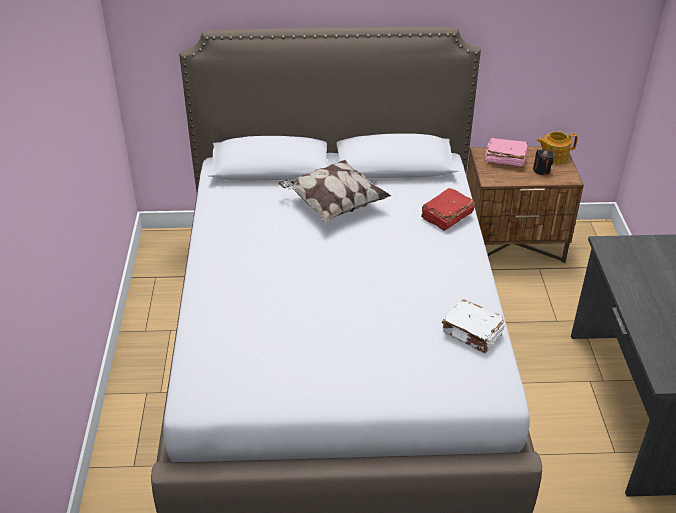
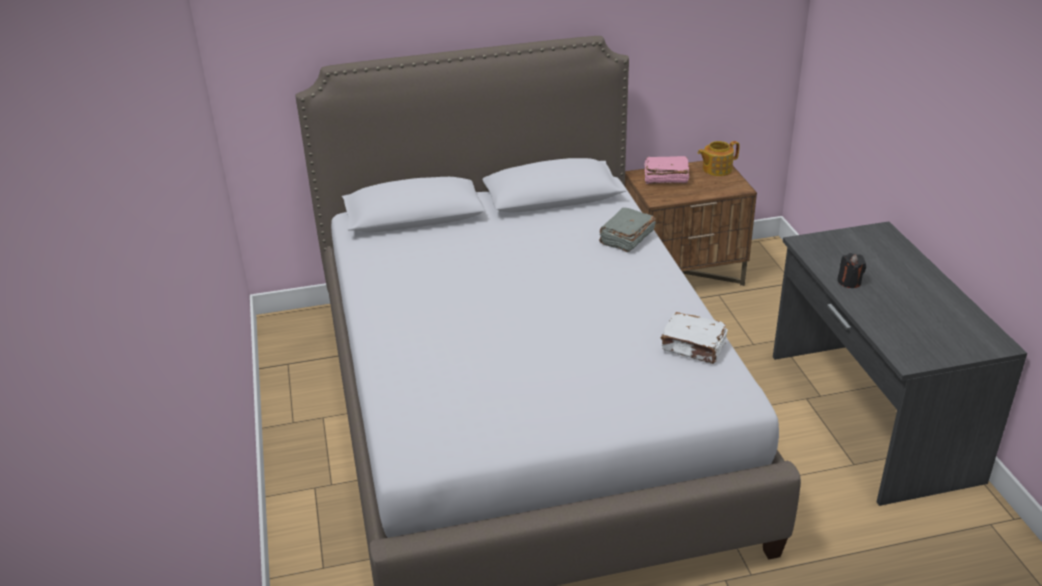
camera: 10 degrees left, 5 degrees down
(333, 205) = (498, 242): pillow -> none
(446, 216) = (626, 238): red book -> grey book
(541, 170) = (708, 184): black candle -> black candle (849, 282)

